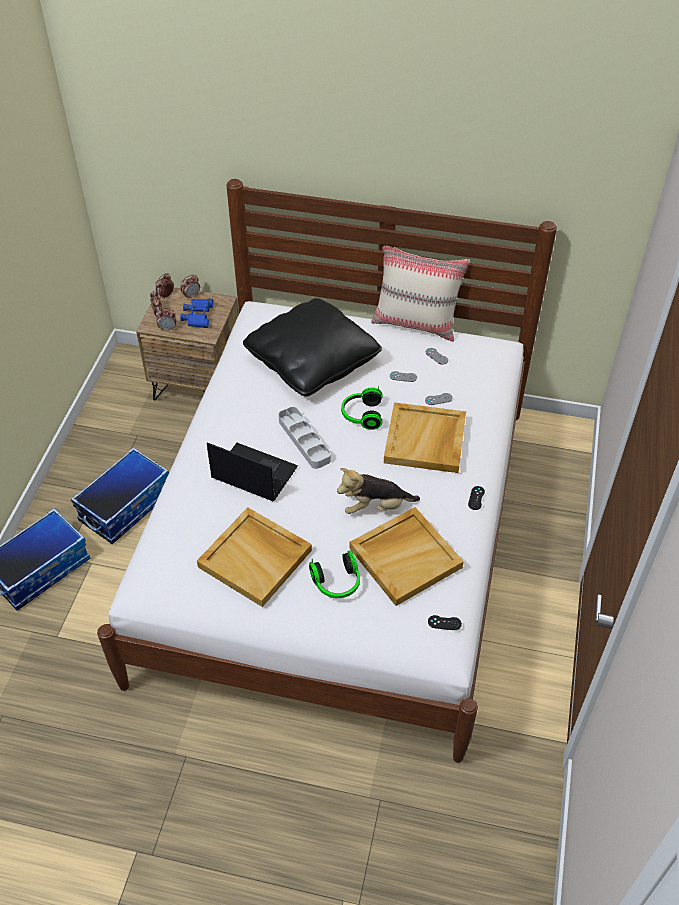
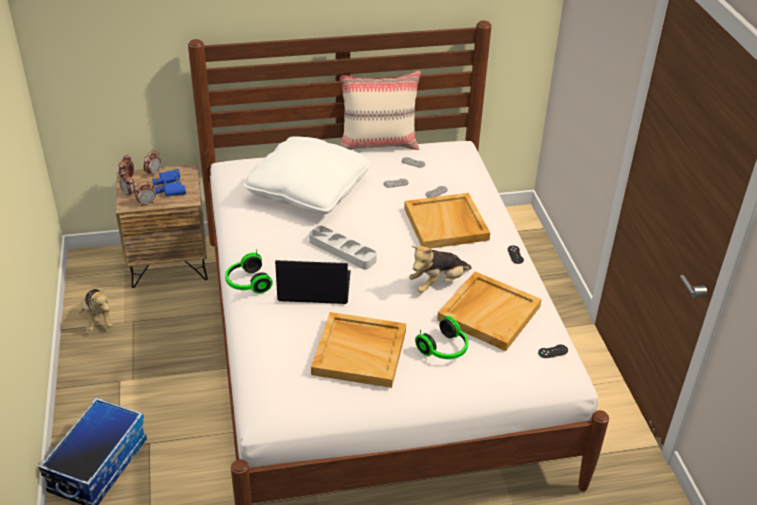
camera: 25 degrees left, 10 degrees down
(109, 423) = (98, 318): none -> plush toy
(125, 506) = (156, 384): storage box -> none
(312, 361) = (308, 190): black pillow -> white pillow
(361, 415) = (380, 219): headphones -> headphones (247, 283)

